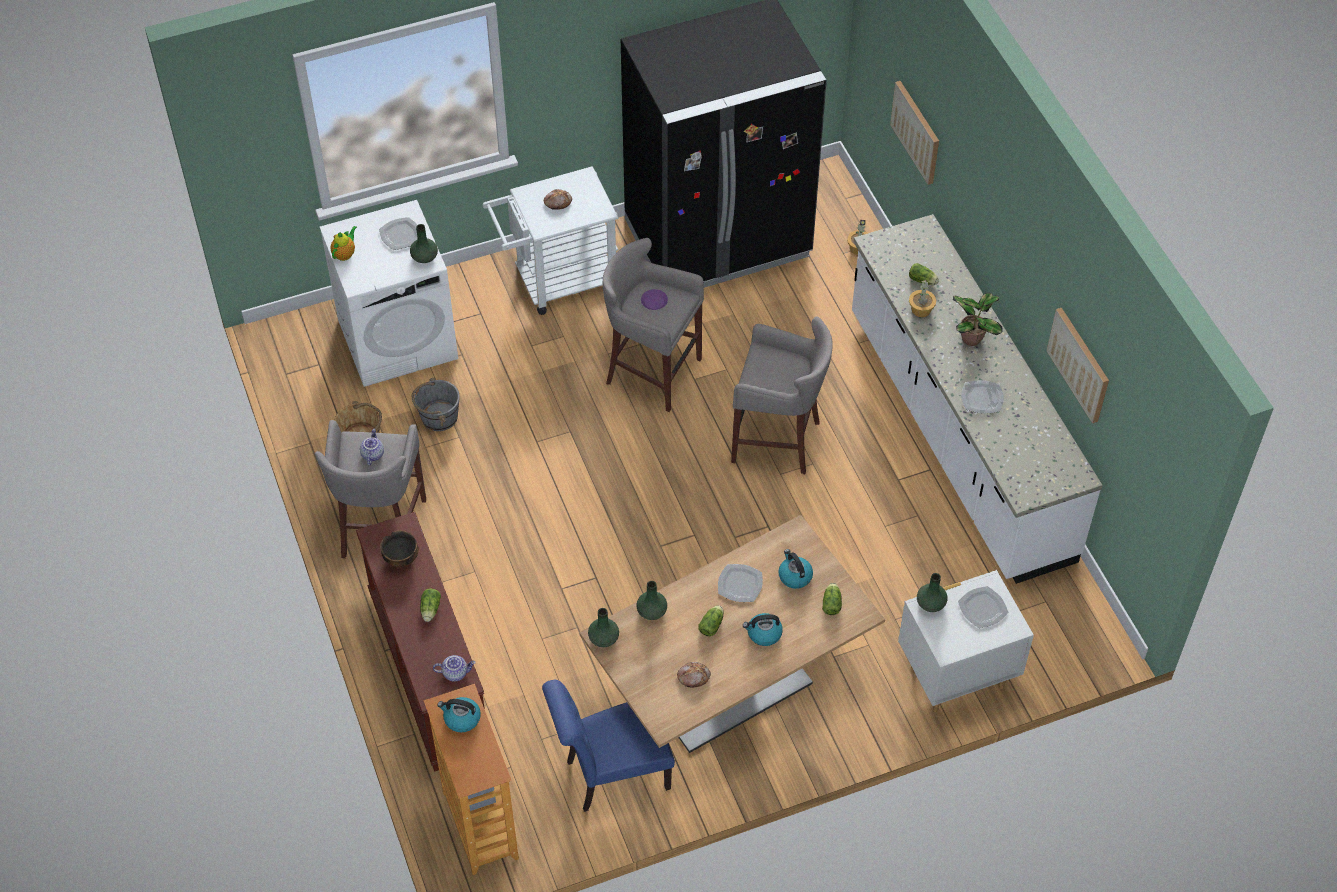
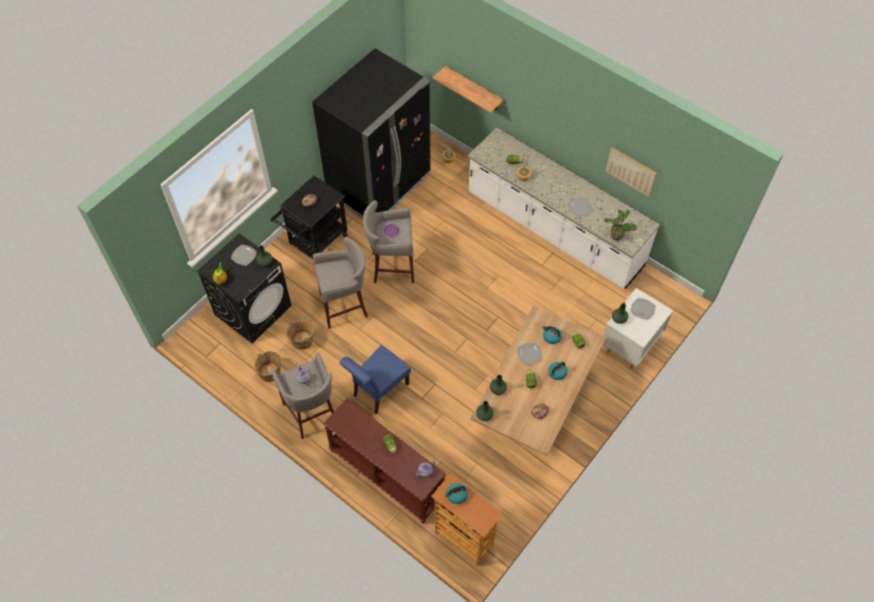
camera: 30 degrees left, 5 degrees up
(398, 339) = (253, 309): white washing machine -> black washing machine
(401, 558) = (357, 426): bowl -> none
(438, 417) = (301, 340): grey bucket -> brown bucket
(557, 282) = (314, 242): white cart -> black cart
(611, 775) = (508, 479): blue chair -> blue chair (378, 391)
(778, 441) = (475, 272): grey stool -> grey stool (345, 306)
(916, 132) = (473, 89): picture -> shelf
(972, 338) = (556, 180): potted plant -> potted plant (616, 235)

